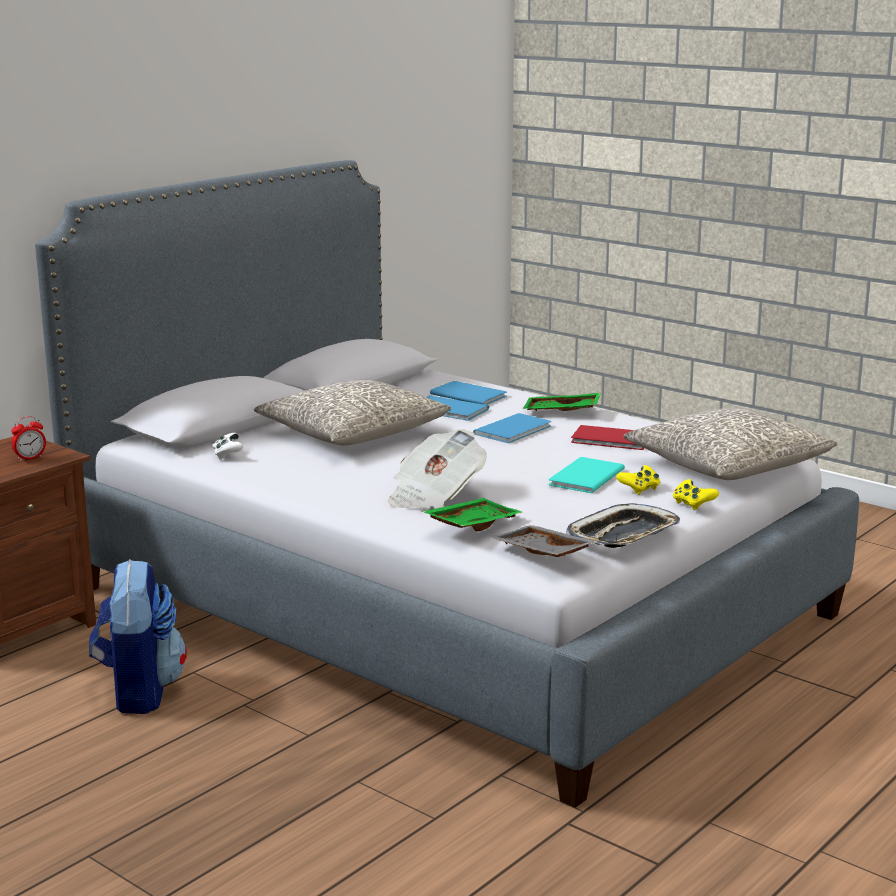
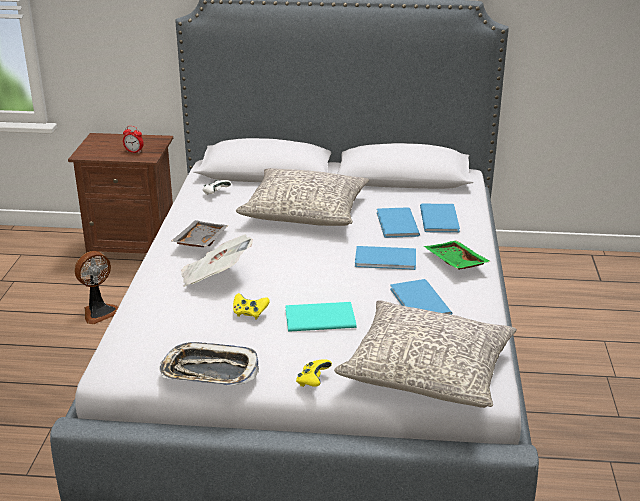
camera: 55 degrees right, 10 degrees up
(139, 691) = (99, 312): backpack -> fan
(471, 524) = (167, 307): green tray -> none
(541, 553) = (137, 350): grey tray -> grey tray (199, 241)
(612, 440) = (418, 303): red book -> blue book
(639, 489) = (320, 348): yellow game controller -> yellow game controller (249, 313)

